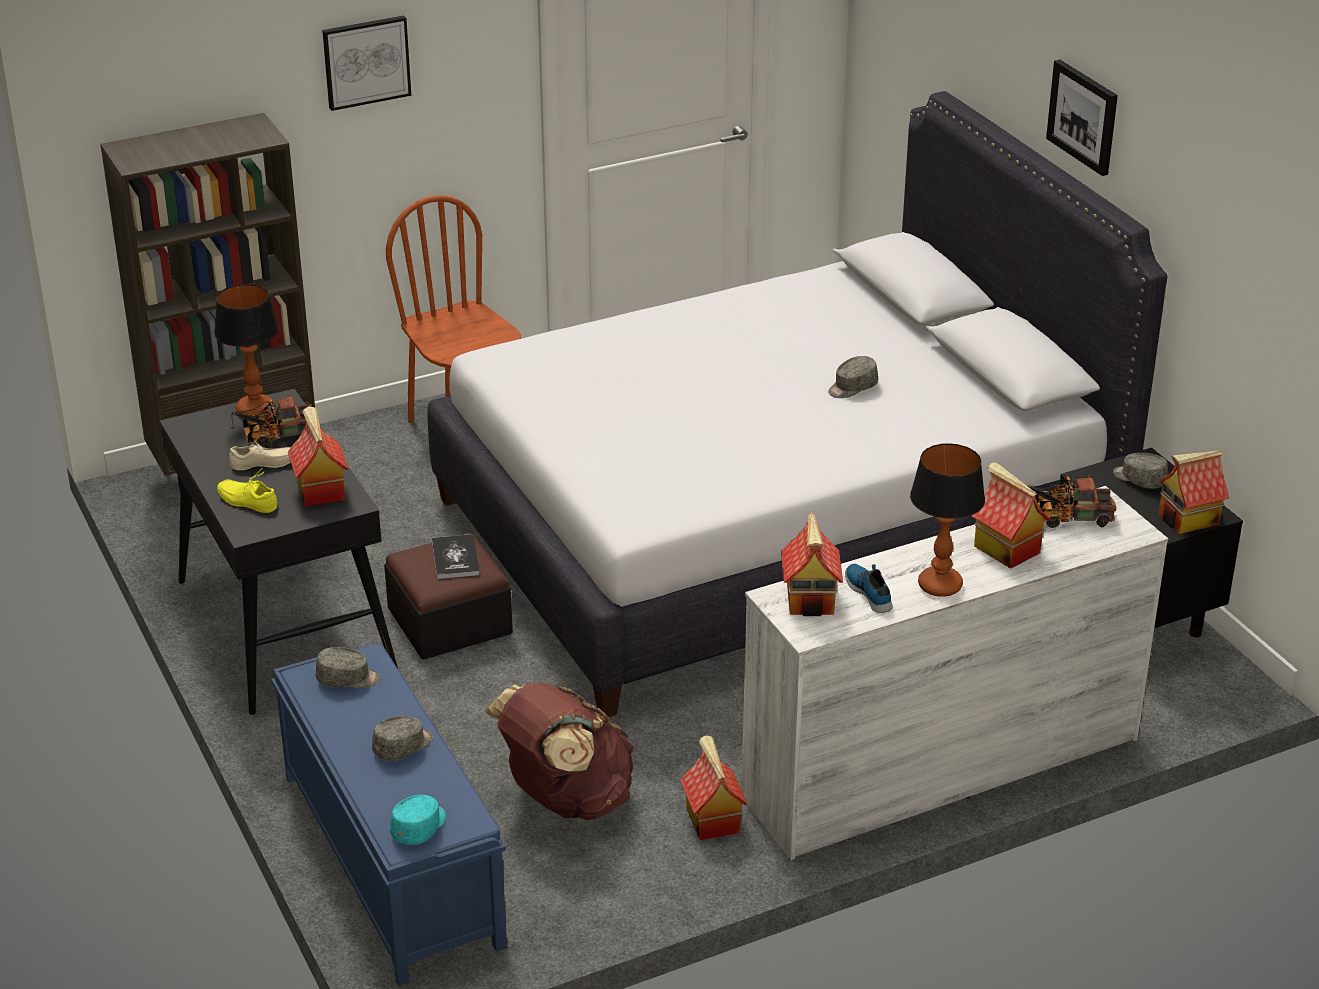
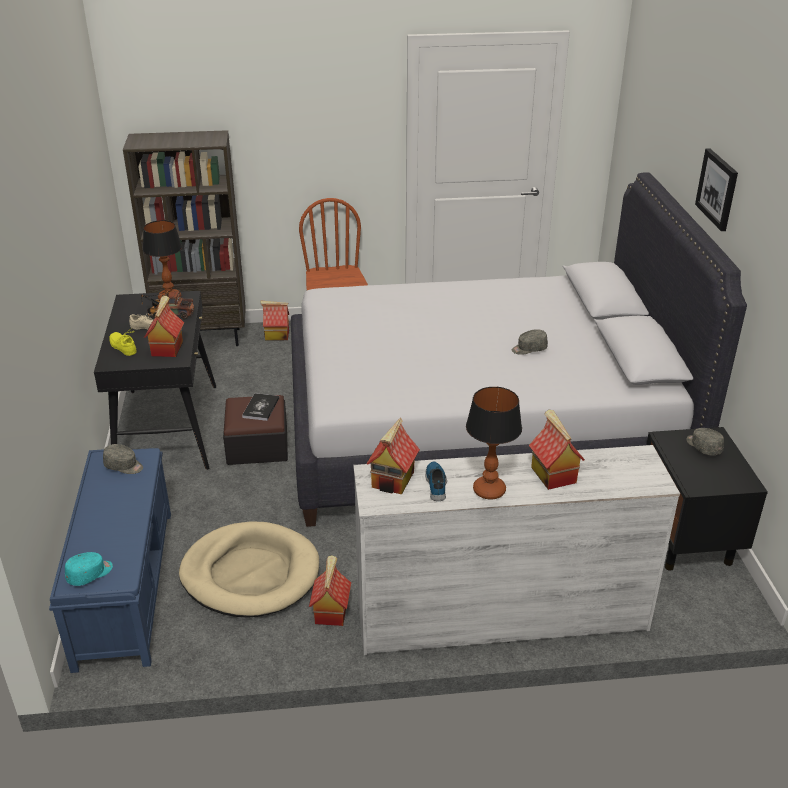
camera: 20 degrees right, 0 degrees up
(366, 61) = (294, 109): picture -> none
(403, 747) = (122, 517): grey cap -> none
(565, 799) = (250, 573): brown backpack -> beige dog bed
(1066, 518) = (610, 462): toy truck -> none
(1188, 520) = (725, 482): toy house -> toy house (276, 335)

